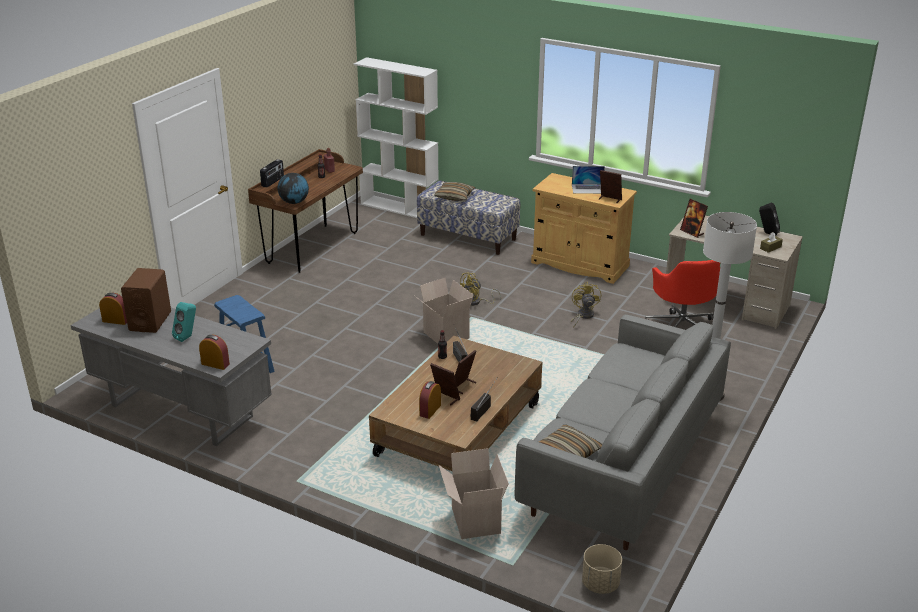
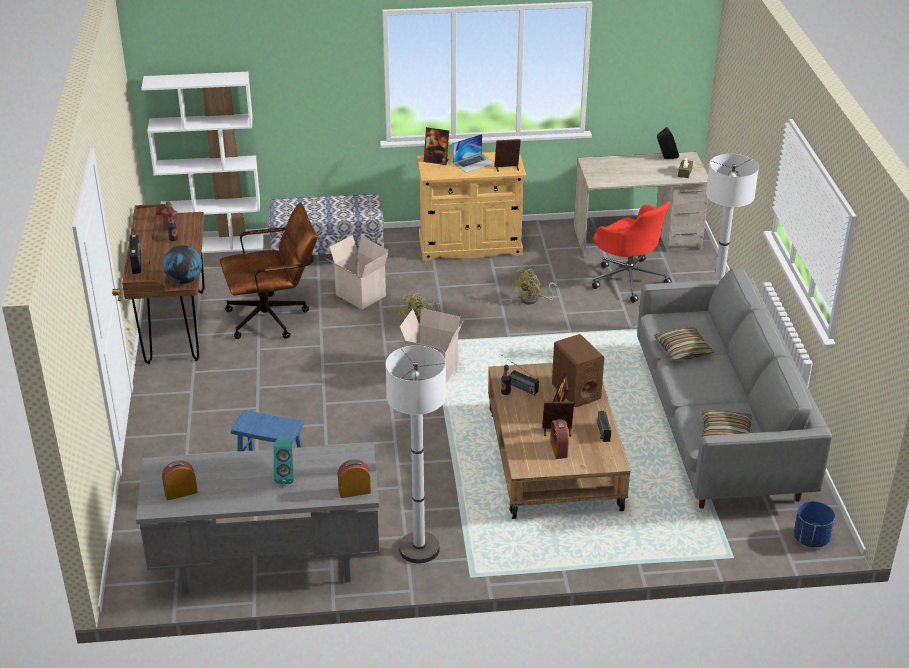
camera: 35 degrees left, 5 degrees up
(150, 321) = (220, 477): brown speaker -> brown speaker (576, 391)
(287, 446) = (419, 549): none -> white floor lamp
(381, 264) = (274, 318): none -> brown office chair
(454, 196) = (311, 213): pillow -> pillow (682, 350)
(474, 521) = (661, 536): cardboard box -> cardboard box (359, 295)
(583, 316) = (533, 299): yellow fan -> yellow fan turned 105 degrees counterclockwise
(600, 584) = (811, 539): beige planter -> blue planter
(692, 232) = (605, 179): picture frame -> picture frame (436, 161)

